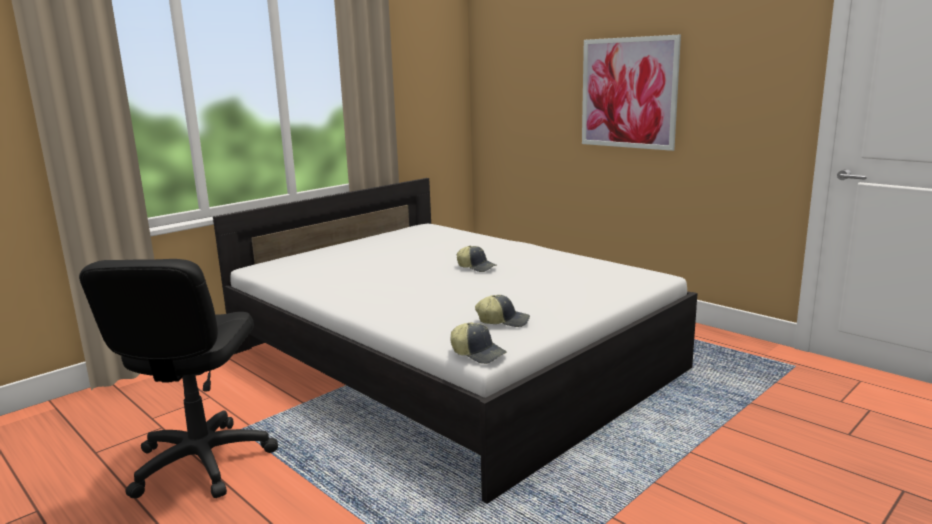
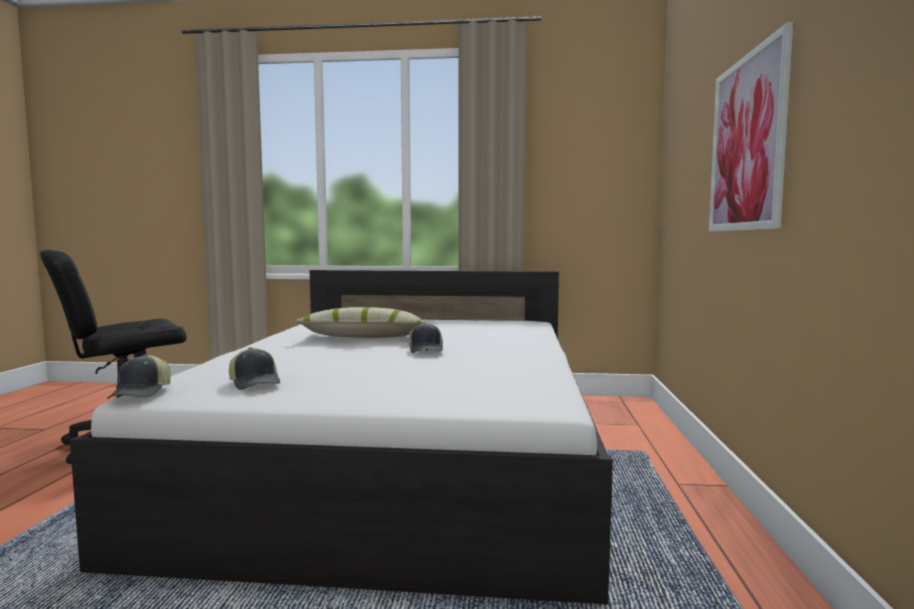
camera: 50 degrees right, 10 degrees down
(392, 272) = (364, 337): none -> pillow

